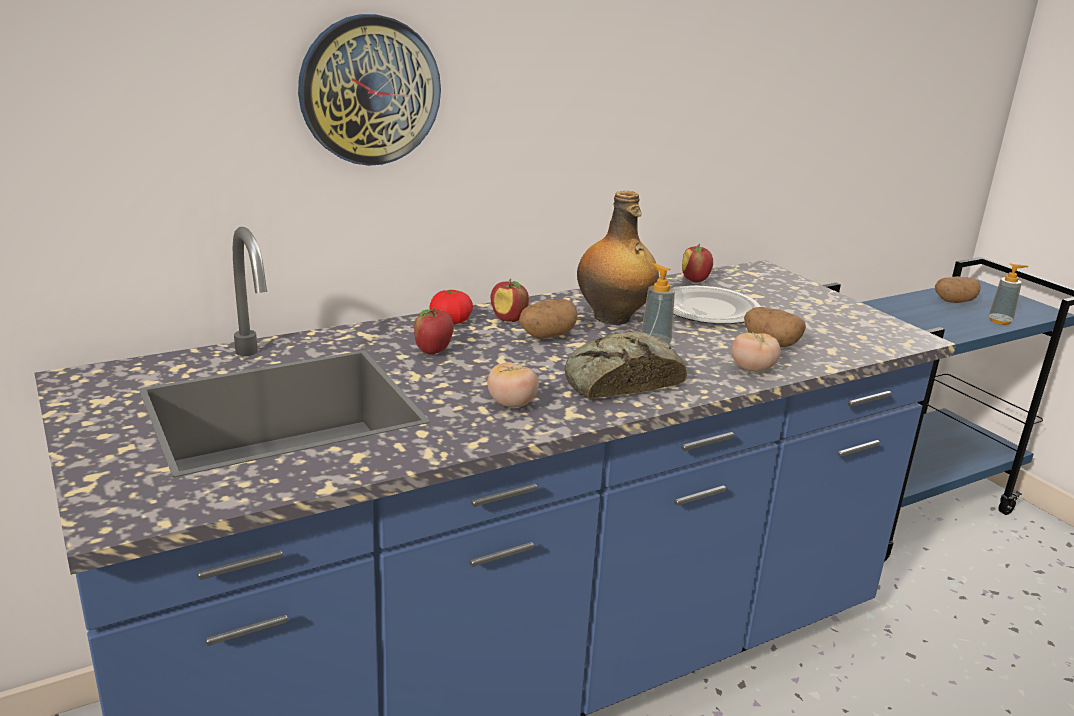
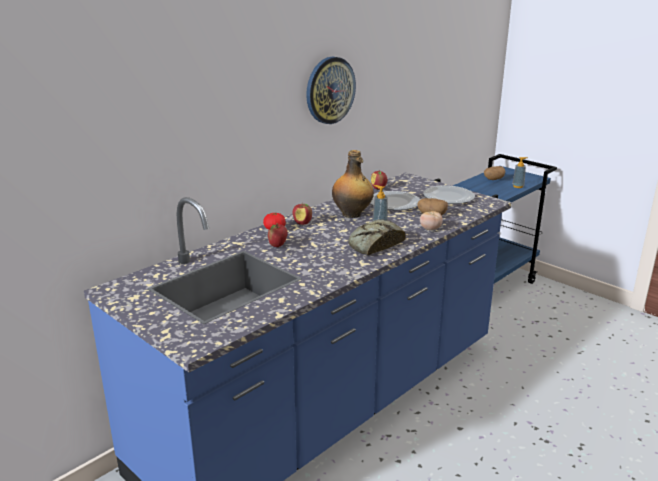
camera: 15 degrees left, 0 degrees up
(369, 90) = (225, 117): wall clock -> wall clock (330, 90)
(512, 404) = (333, 264): tomato -> none
(546, 336) = (326, 229): potato -> none
(823, 315) = (448, 197): none -> plate

